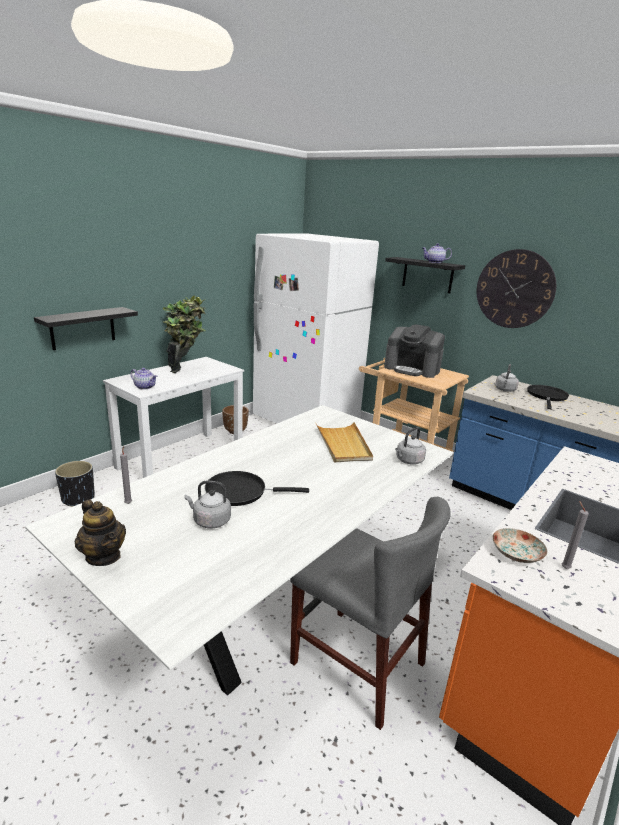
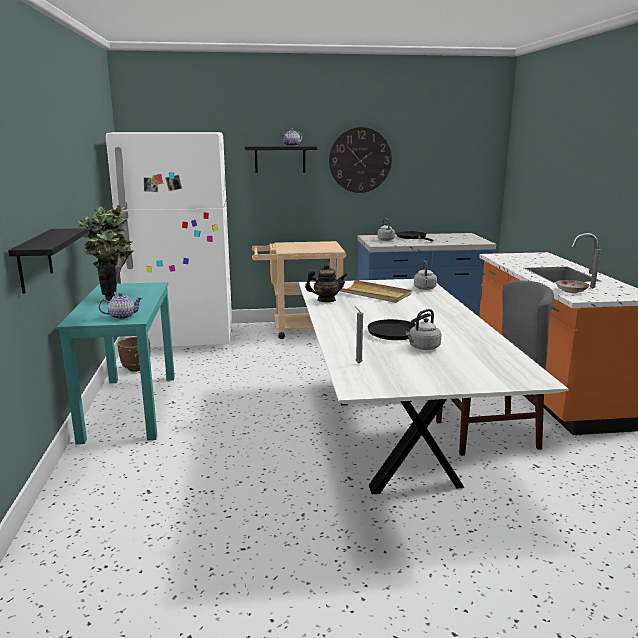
camera: 45 degrees left, 5 degrees down
(78, 498) = (97, 479): black planter -> none
(103, 556) = (426, 383): teapot -> teapot (326, 300)
(181, 458) = (131, 406): white desk -> turquoise desk
(412, 369) = (297, 246): coffee machine -> none

